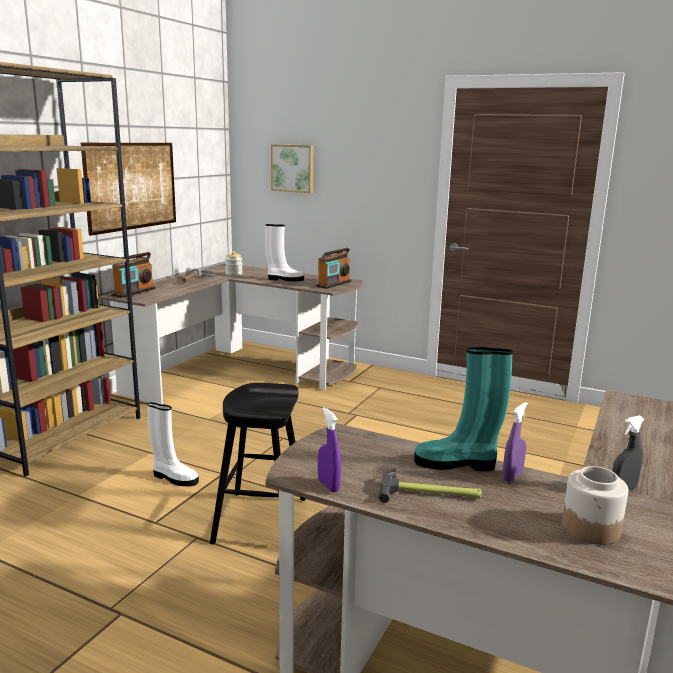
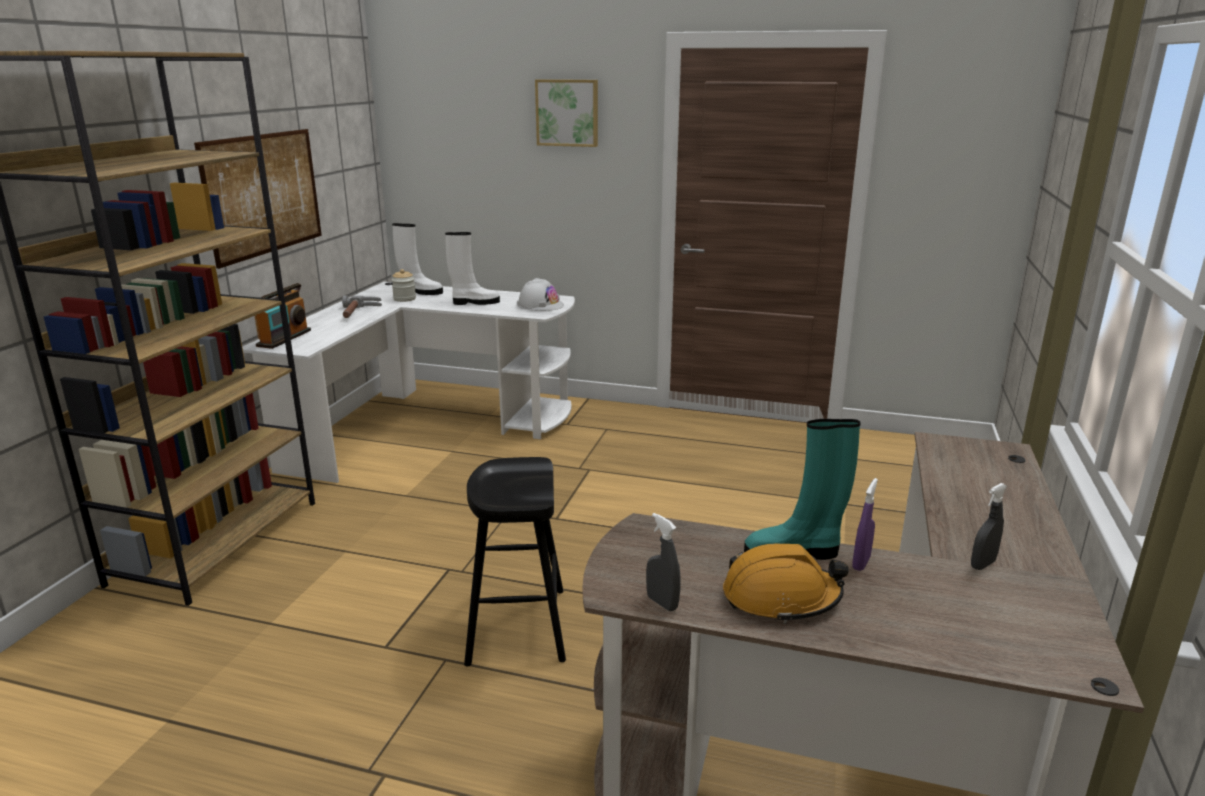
camera: 10 degrees left, 5 degrees up
(174, 478) = (389, 583): white boot -> white boot (420, 292)
(241, 372) = (427, 424): brown desk -> white desk
(293, 168) = (468, 153): picture -> picture (567, 113)
(328, 486) = (662, 603): purple spray bottle -> grey spray bottle
(334, 284) = (540, 305): radio -> white hard hat
(430, 493) = (781, 597): hammer -> orange hard hat
(591, 528) = (969, 619): jar -> none

